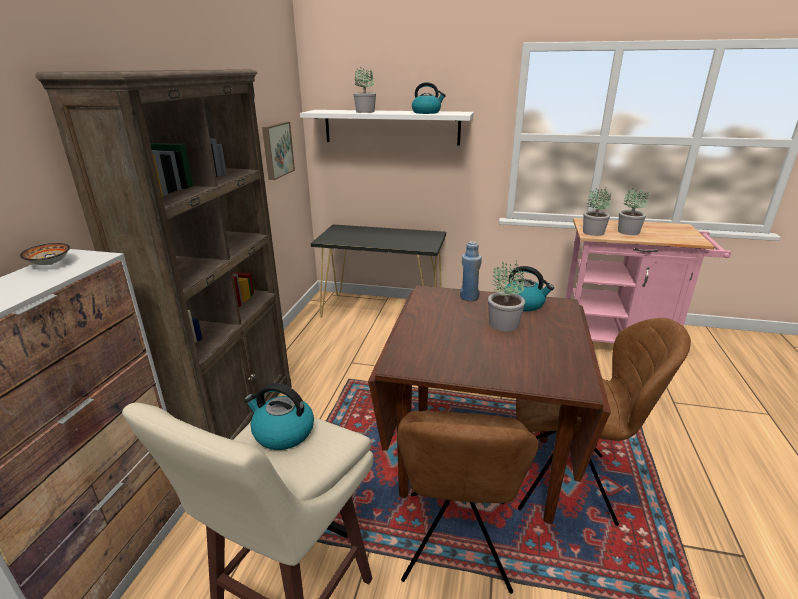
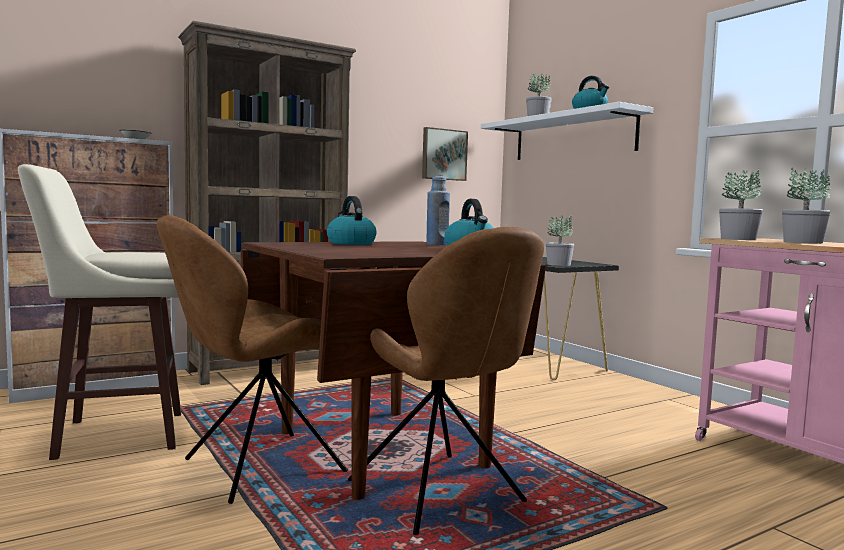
camera: 45 degrees right, 20 degrees down
(282, 433) = (147, 252): kettle -> kettle (350, 243)
(503, 323) = (409, 248): potted plant -> potted plant (559, 264)

